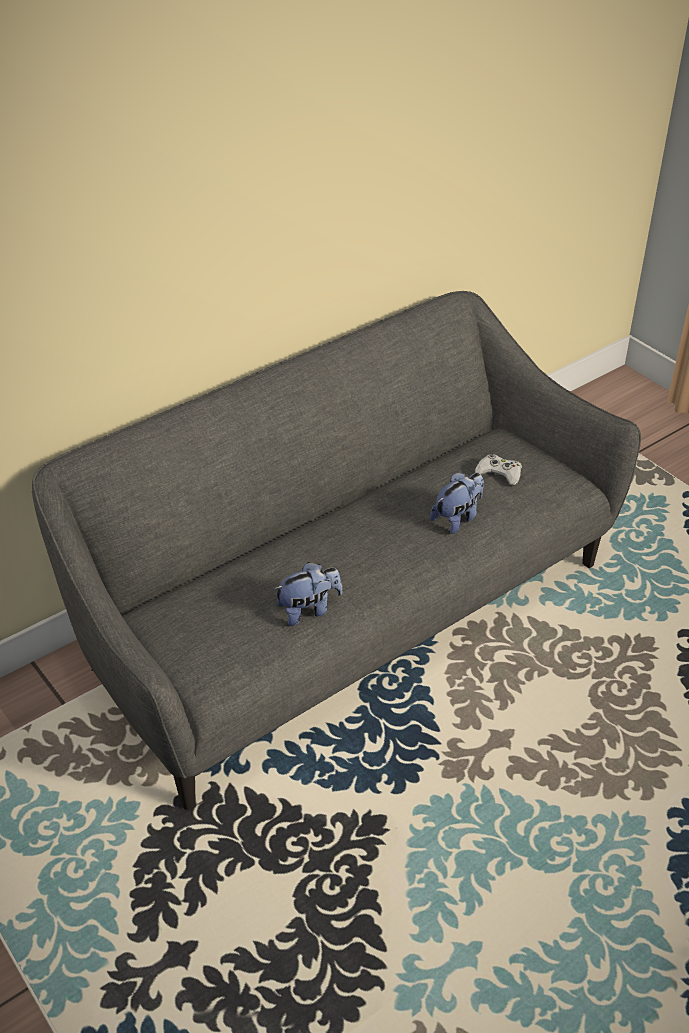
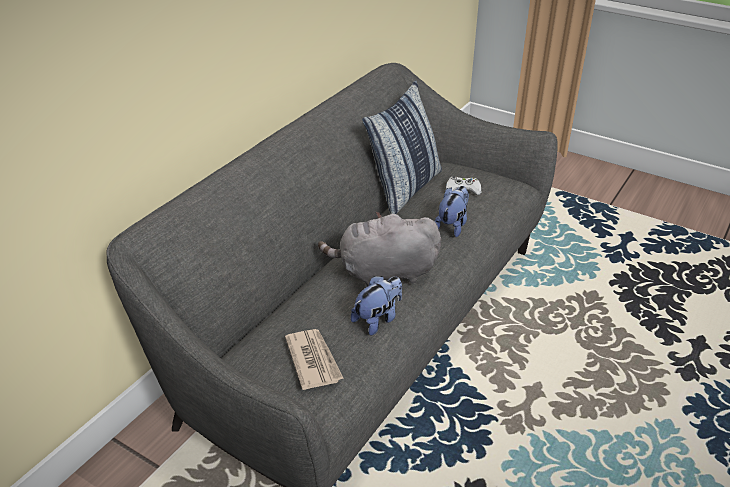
camera: 20 degrees left, 5 degrees down
(218, 637) = (313, 360): none -> newspaper
(344, 557) = (383, 273): none -> grey plush toy
(430, 456) = (404, 189): none -> pillow

